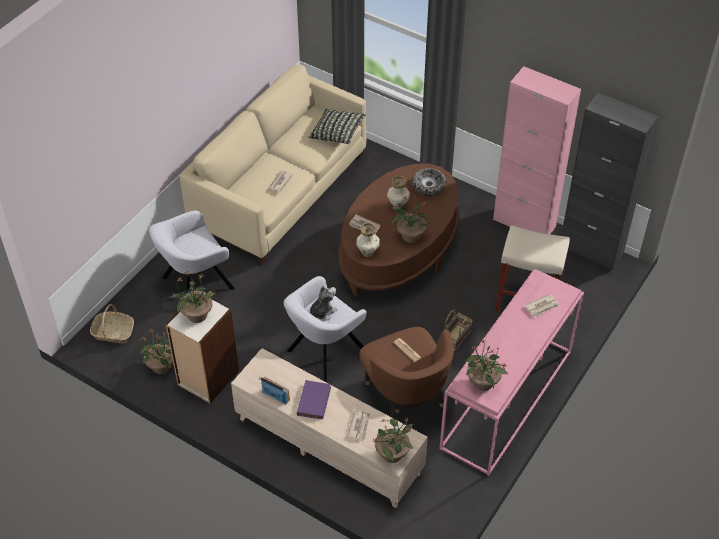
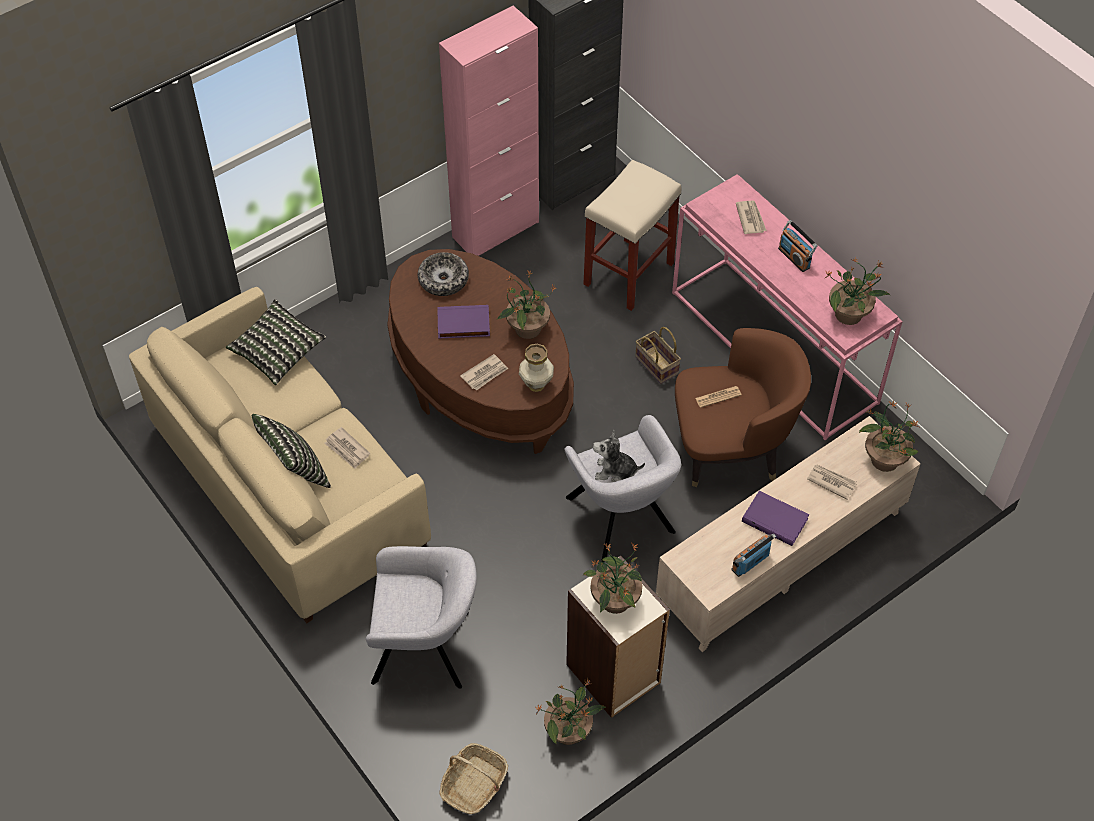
camera: 70 degrees left, 5 degrees up
(195, 284) = (426, 647): grey armchair -> grey armchair turned 75 degrees counterclockwise
(256, 166) = (295, 470): none -> pillow
(322, 312) = (615, 472): plush toy -> plush toy turned 60 degrees counterclockwise
(397, 205) = (463, 325): vase -> purple book
(519, 340) = (794, 258): none -> radio

